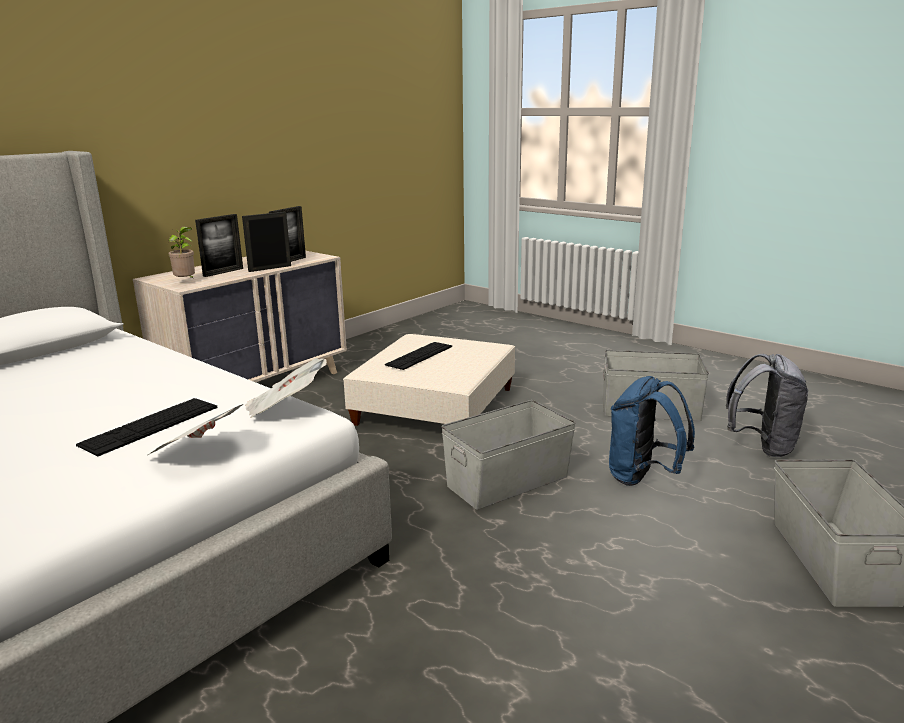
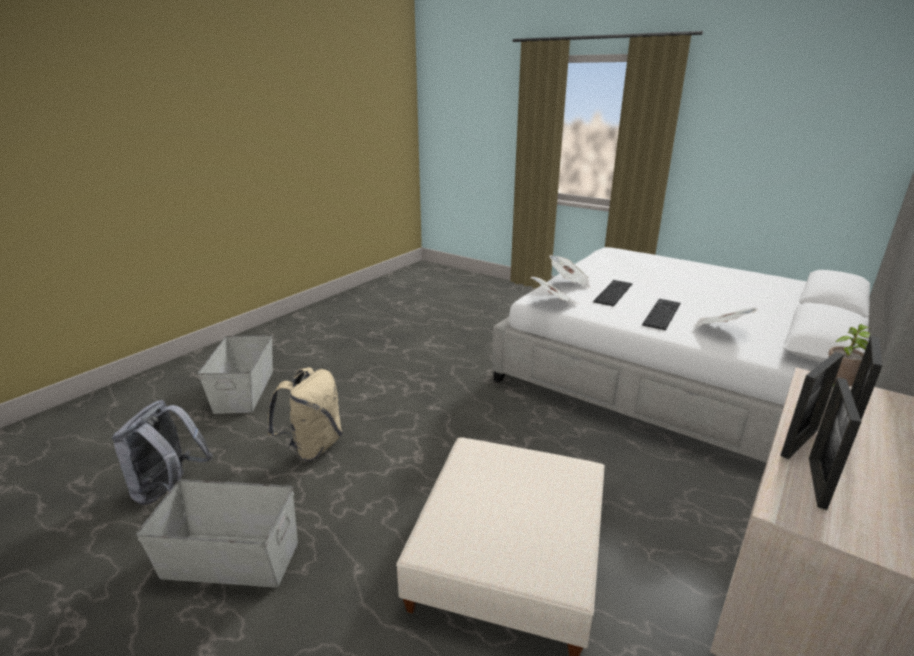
camera: 175 degrees right, 5 degrees up
(113, 365) = (720, 330): none -> newspaper
(419, 355) = (533, 510): keyboard -> keyboard (662, 314)
(509, 481) = (422, 439): grey storage box -> none
(643, 477) = (313, 447): blue backpack -> beige backpack

